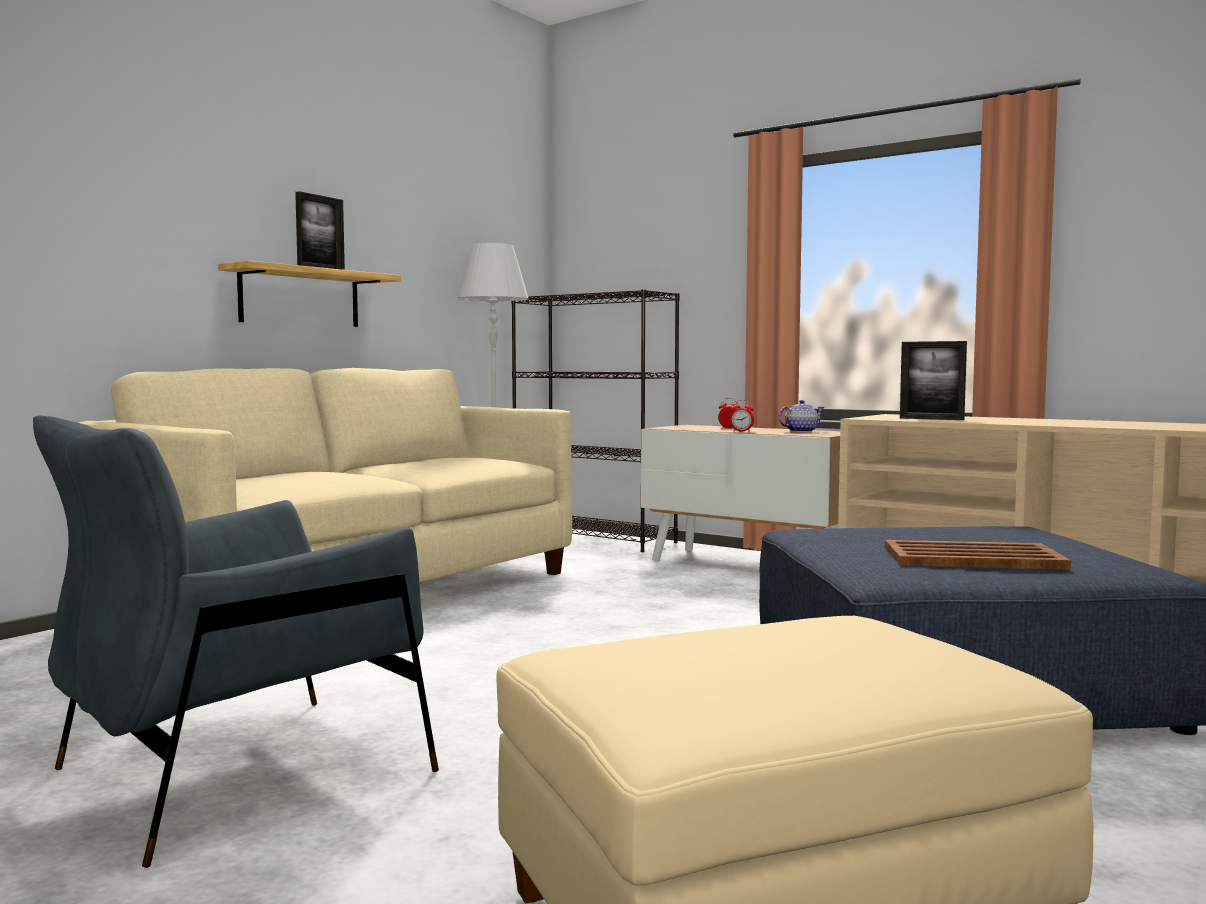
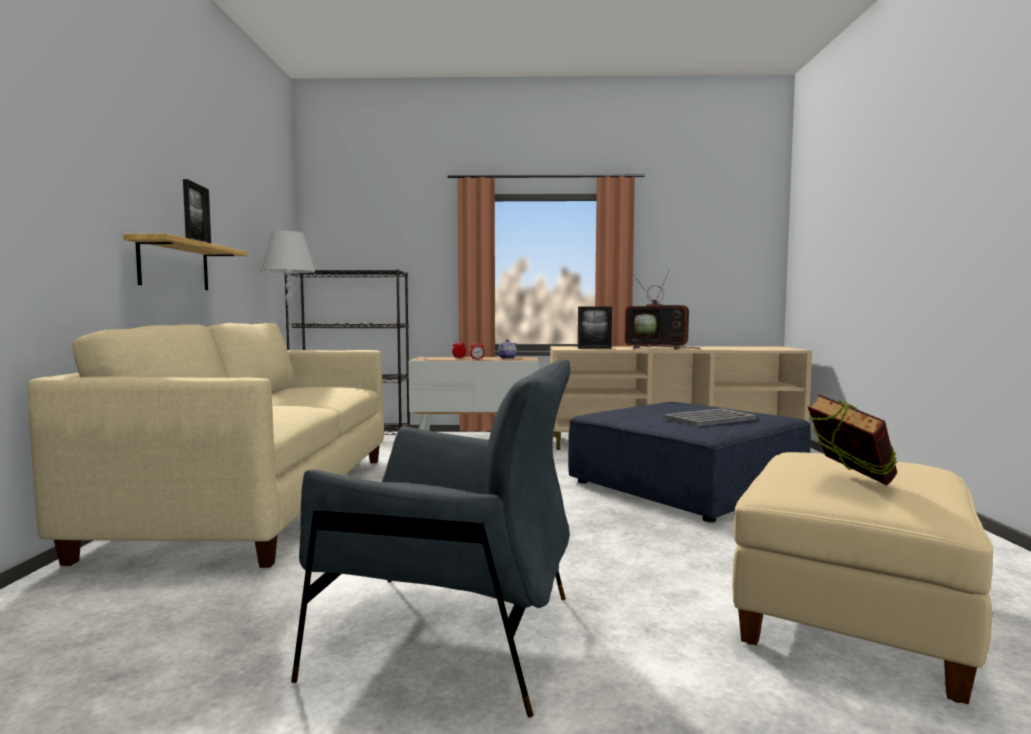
camera: 35 degrees left, 0 degrees up
(241, 772) = (449, 636): grey armchair -> grey armchair turned 90 degrees counterclockwise
(679, 660) = (850, 484): none -> book
(970, 558) = (708, 419): brown tray -> grey tray
(1066, 422) = (659, 348): none -> television

